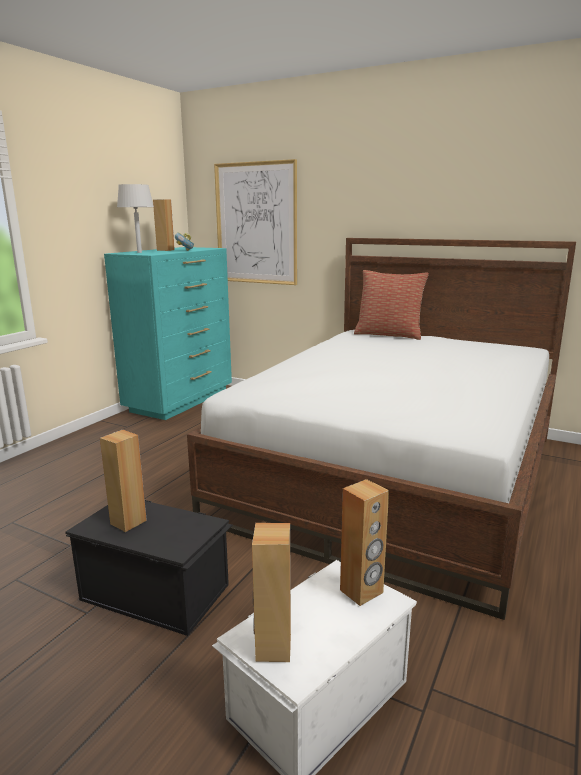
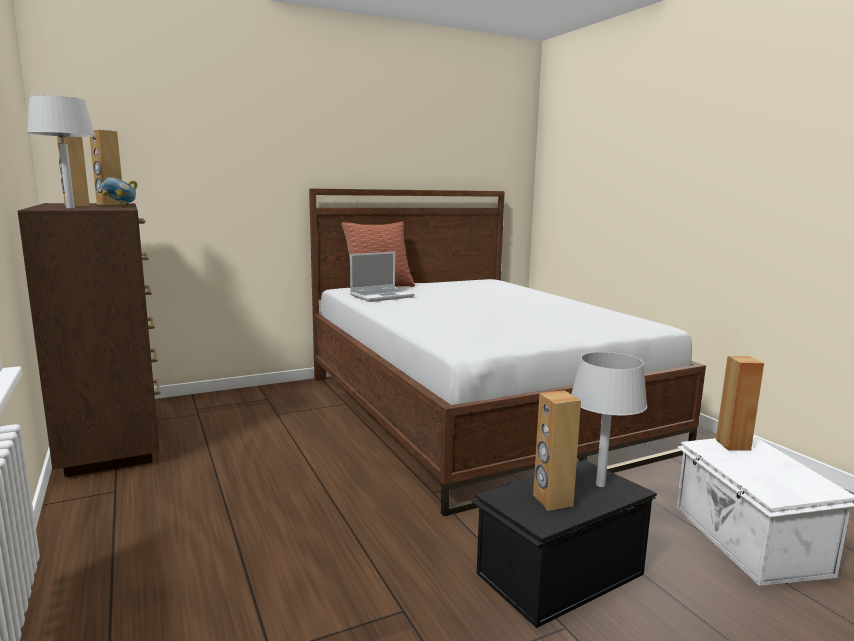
camera: 55 degrees left, 5 degrees down
(176, 535) = (600, 484): none -> grey table lamp
(181, 401) = (113, 437): turquoise dresser -> brown dresser
(256, 224) = (174, 170): picture -> none
(273, 647) = (793, 489): brown speaker -> brown speaker (110, 204)
(358, 342) = (382, 296): none -> laptop

